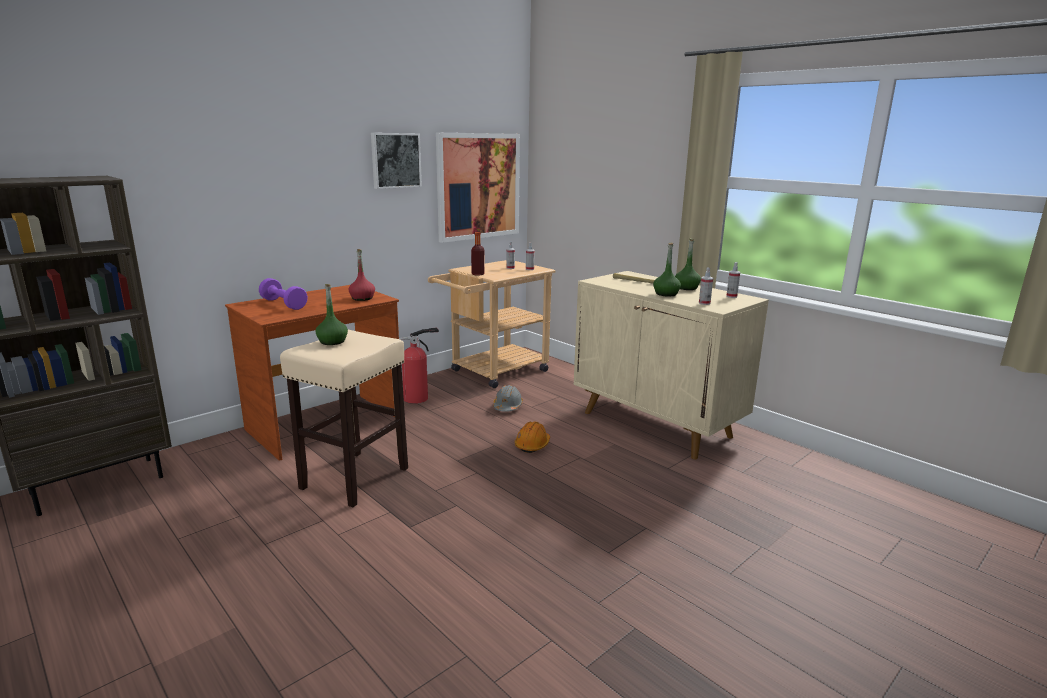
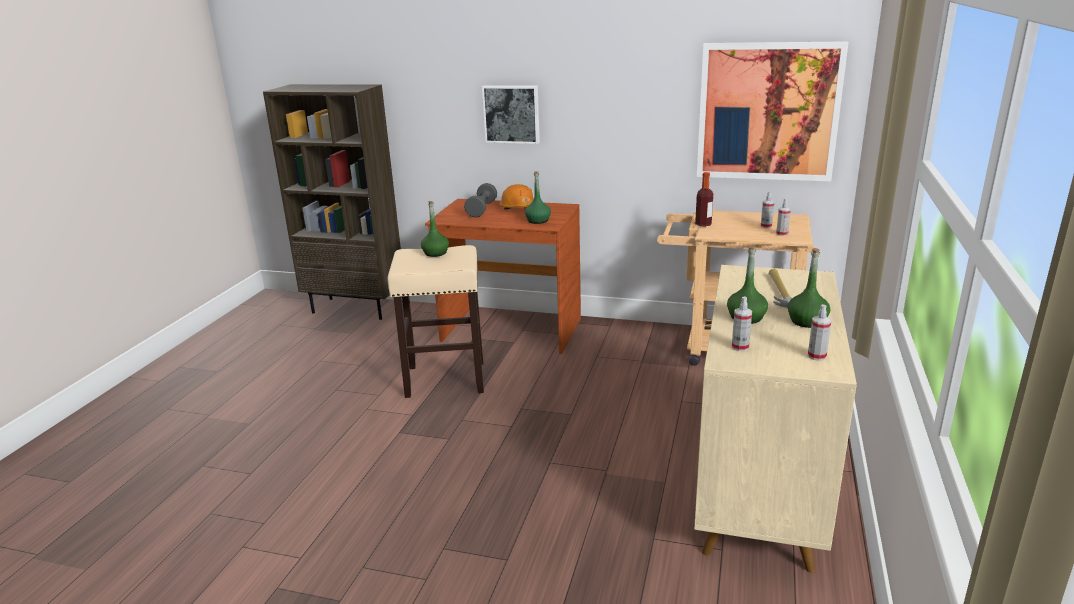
camera: 60 degrees right, 5 degrees up
(284, 304) = (481, 209): purple dumbbell -> grey dumbbell
(362, 298) = (538, 221): red bottle -> green bottle
(395, 160) = (644, 76): picture -> picture (511, 114)
(418, 398) = (612, 341): fire extinguisher -> none
(507, 406) = (661, 388): grey hard hat -> none
(532, 445) = (597, 433): orange hard hat -> orange hard hat (519, 207)

